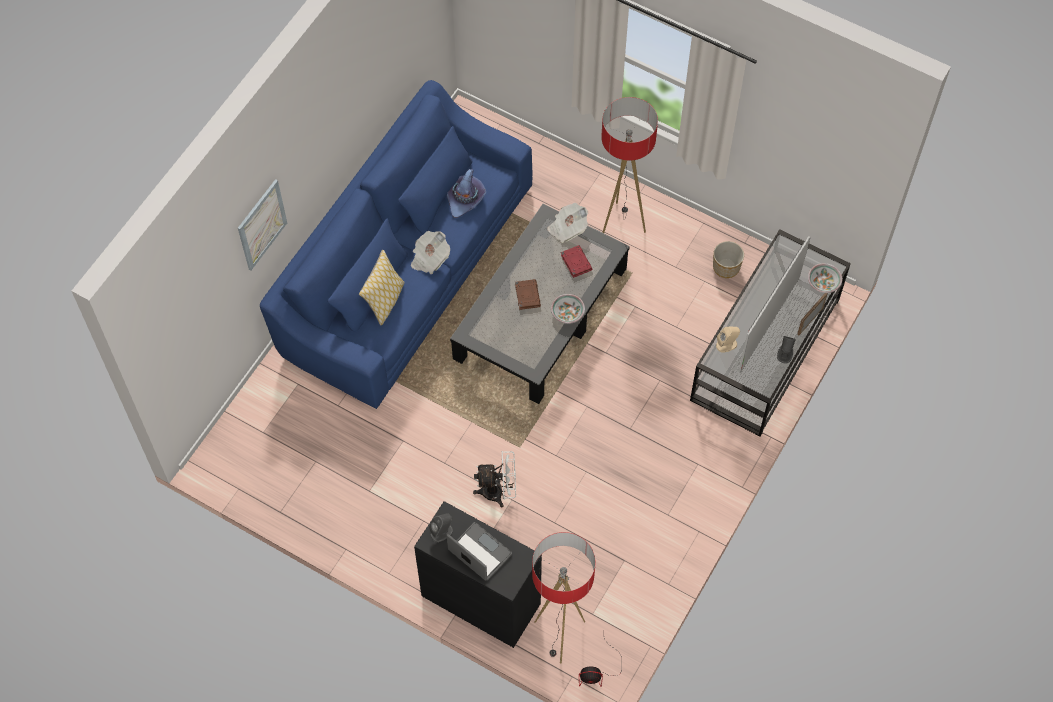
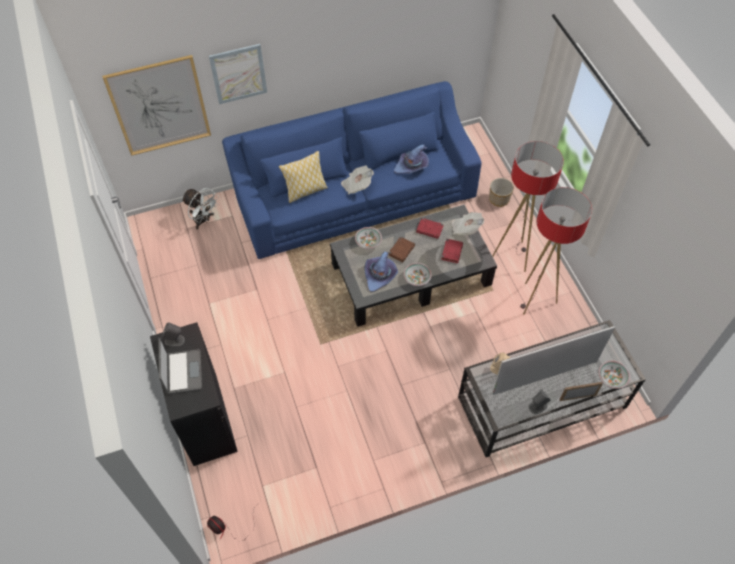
camera: 40 degrees right, 5 degrees down
(203, 316) = (159, 106): none -> picture
(487, 310) = (368, 242): none -> bowl
(498, 491) = (281, 361): white fan -> white fan (203, 220)
(530, 335) = (380, 275): none -> purple hat
(534, 254) = (430, 229): none -> red book
(559, 635) = (228, 482): floor lamp -> floor lamp (534, 300)
(725, 267) = (561, 330): planter -> planter (498, 199)

